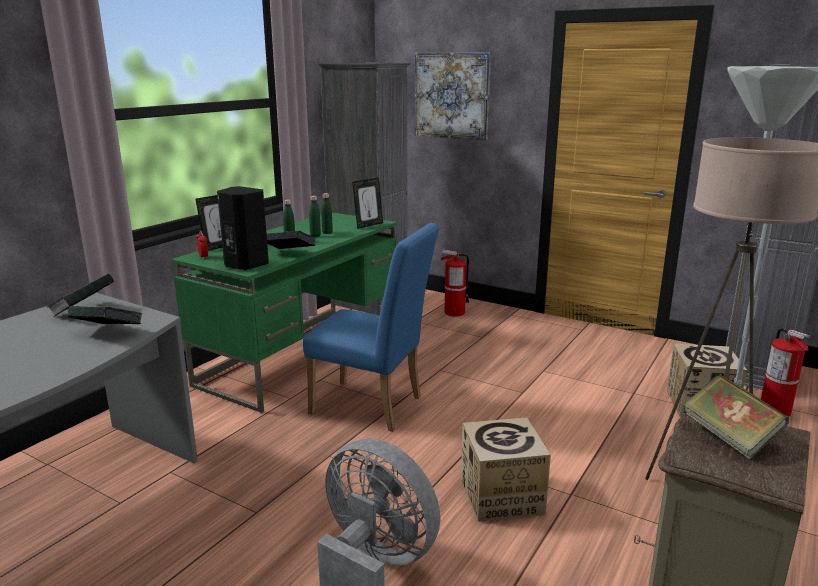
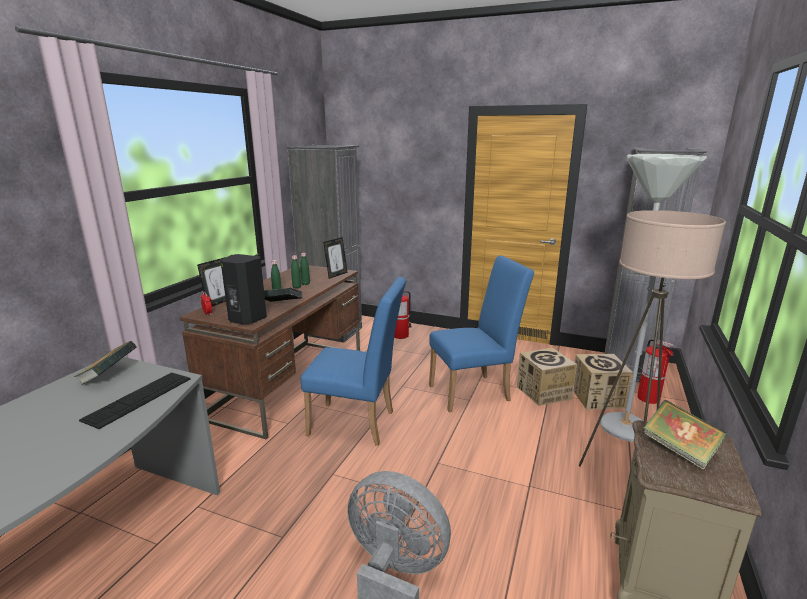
camera: 10 degrees left, 0 degrees up
(108, 333) = (139, 398): book -> keyboard
(303, 355) = (290, 383): green desk -> brown desk
(452, 95) = (390, 170): picture -> none
(501, 496) = (478, 495): cardboard box -> cardboard box (543, 392)
(533, 383) = (475, 392): none -> blue chair

